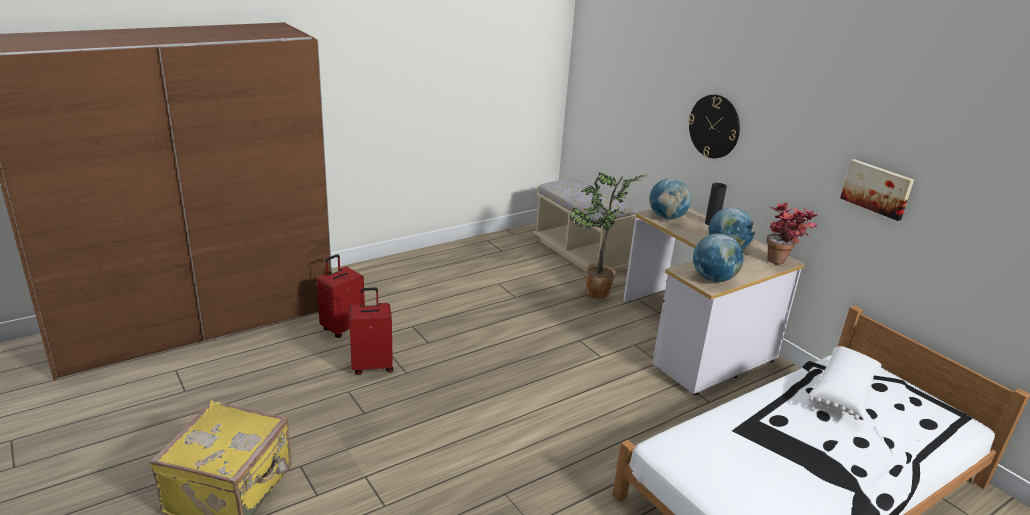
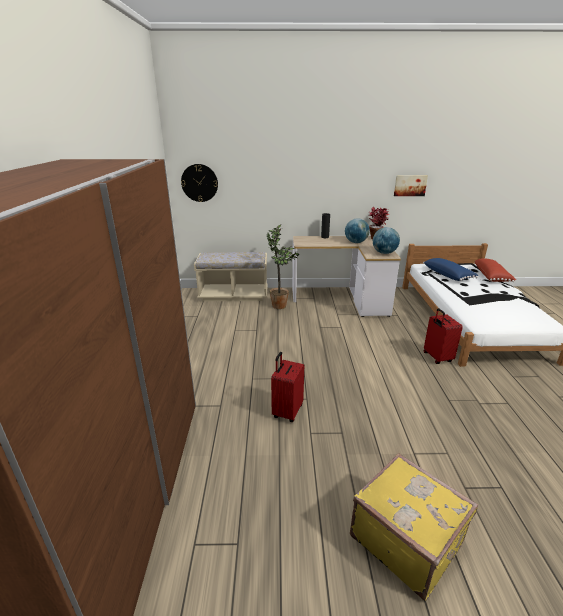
camera: 55 degrees left, 0 degrees up
(342, 328) = (224, 411): red suitcase -> red suitcase (436, 357)
(666, 217) = (308, 242): globe -> none
(714, 126) = (307, 184): wall clock -> wall clock (199, 183)
(843, 392) = (448, 275): white pillow -> blue pillow
(928, 450) = (492, 276): none -> red pillow

